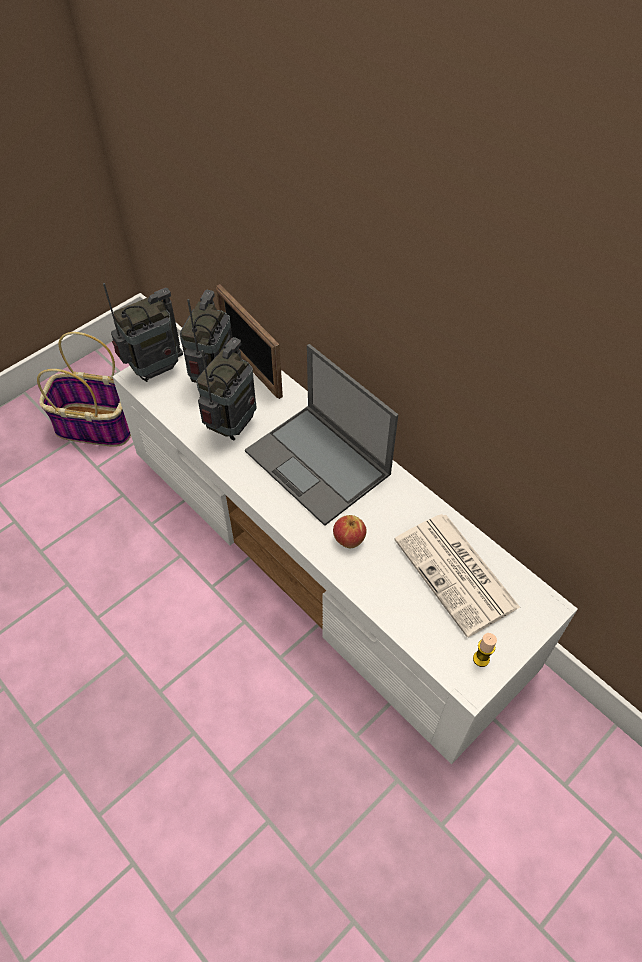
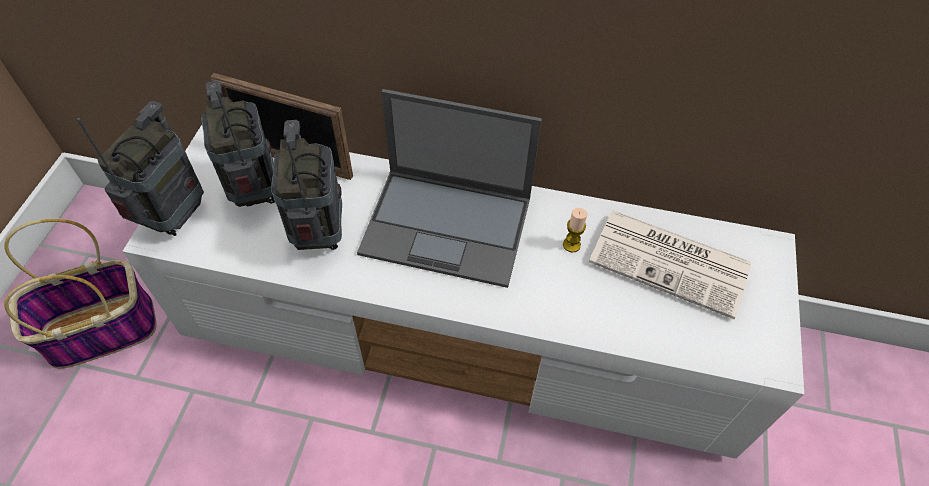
camera: 35 degrees left, 0 degrees up
(349, 538) = (542, 287): apple -> none
(481, 659) = (761, 332): candle -> candle (571, 245)

